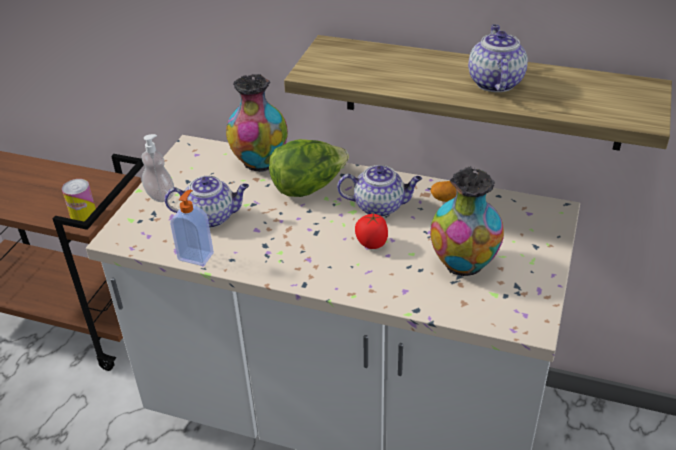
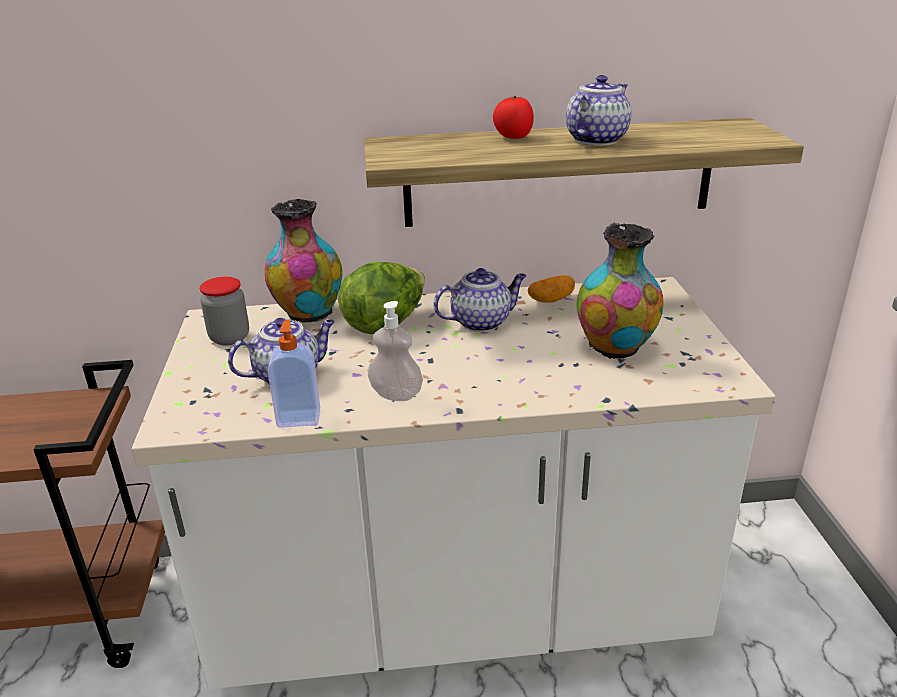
camera: 25 degrees left, 10 degrees down
(83, 214) = (68, 441): can -> none
(160, 195) = (203, 371): soap dispenser -> soap dispenser (396, 394)
(194, 170) = (229, 338): none -> jar
(371, 244) = (502, 355): tomato -> tomato (513, 138)
(494, 82) = (596, 139): teapot -> teapot turned 60 degrees clockwise

